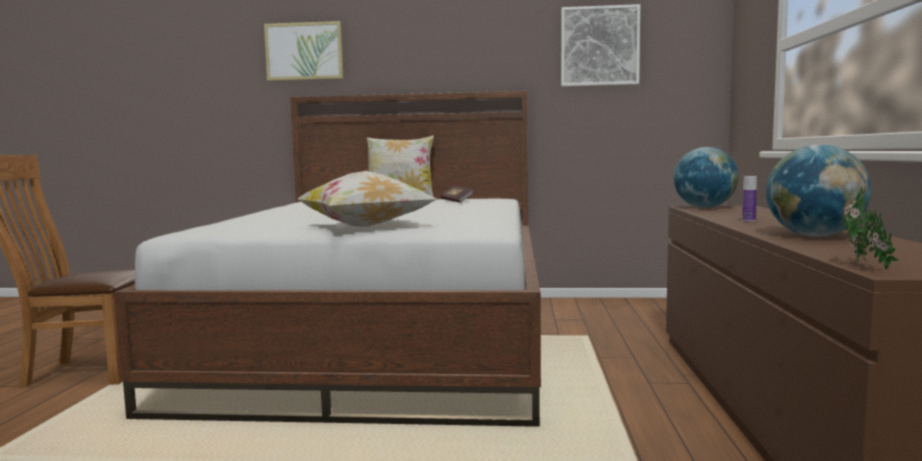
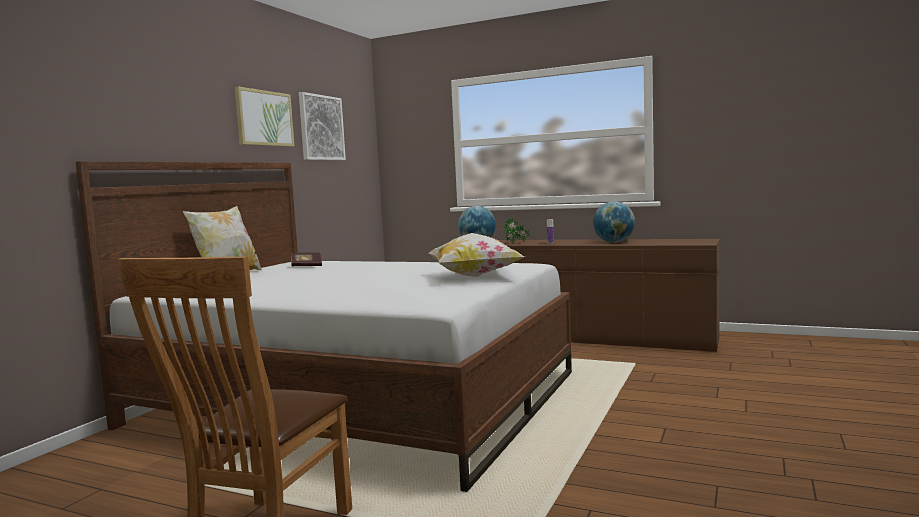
camera: 70 degrees left, 0 degrees up
(304, 51) = (83, 101): picture -> picture (264, 118)
(866, 268) = (695, 244): potted plant -> potted plant (516, 243)

